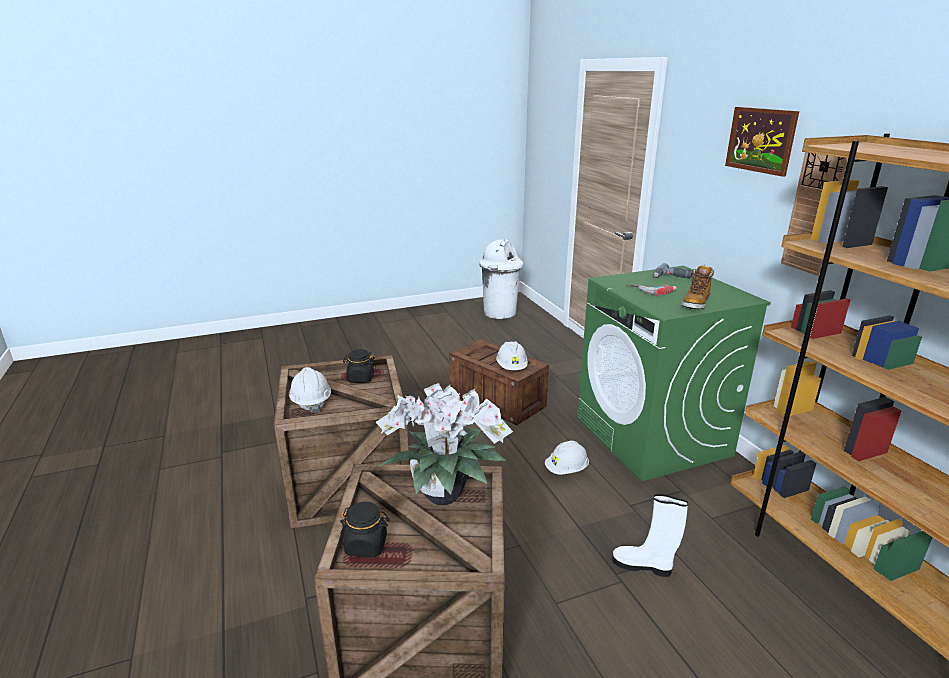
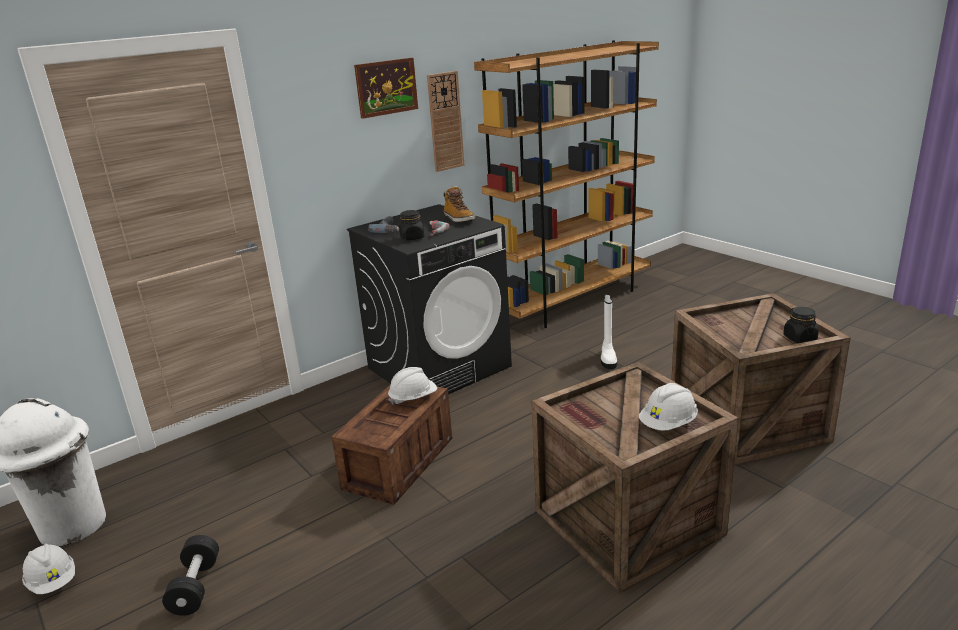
camera: 105 degrees left, 0 degrees up
(360, 378) = (592, 412): black jar -> black jar (412, 237)
(426, 340) = (196, 587): none -> black dumbbell
(446, 498) = (724, 326): potted plant -> none
(566, 470) = (516, 399): white hard hat -> white hard hat (53, 582)
(652, 437) = (439, 367): green washing machine -> black washing machine
(695, 303) = (458, 219): boot -> boot turned 45 degrees clockwise

